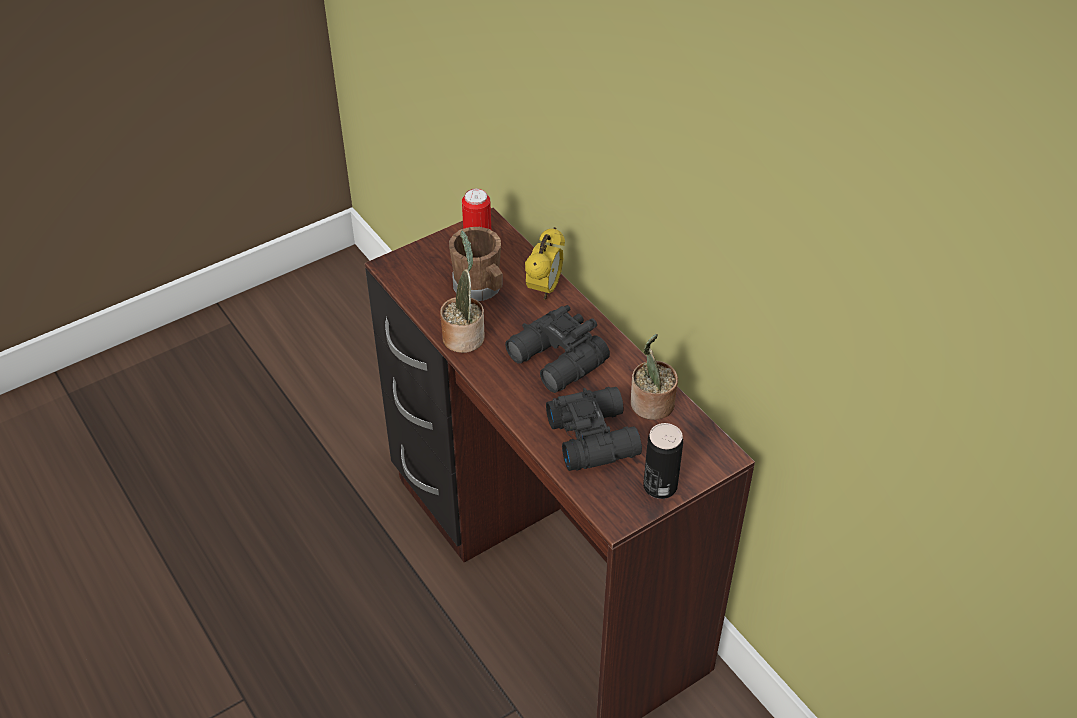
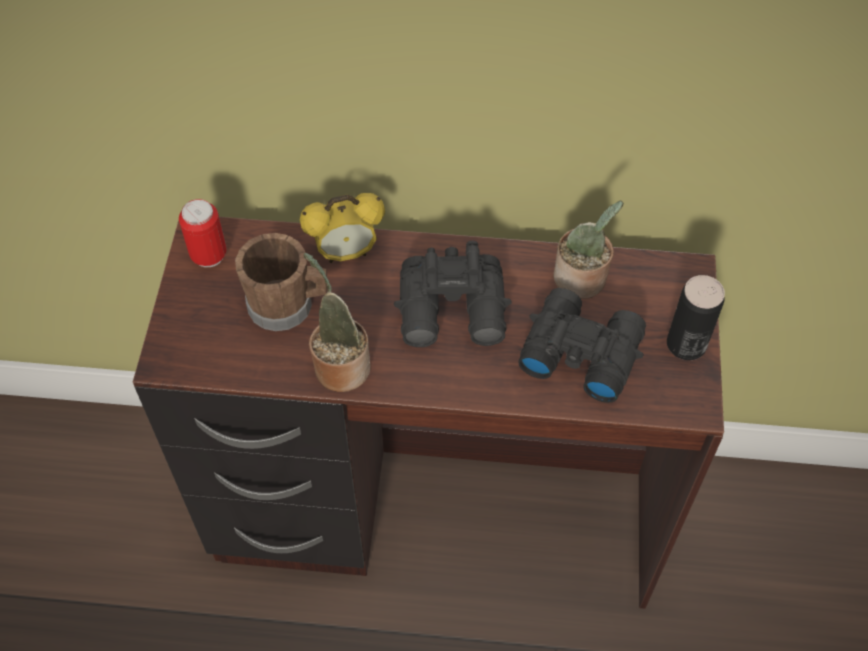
camera: 50 degrees left, 10 degrees up
(545, 289) = (346, 254): alarm clock -> alarm clock turned 105 degrees clockwise

